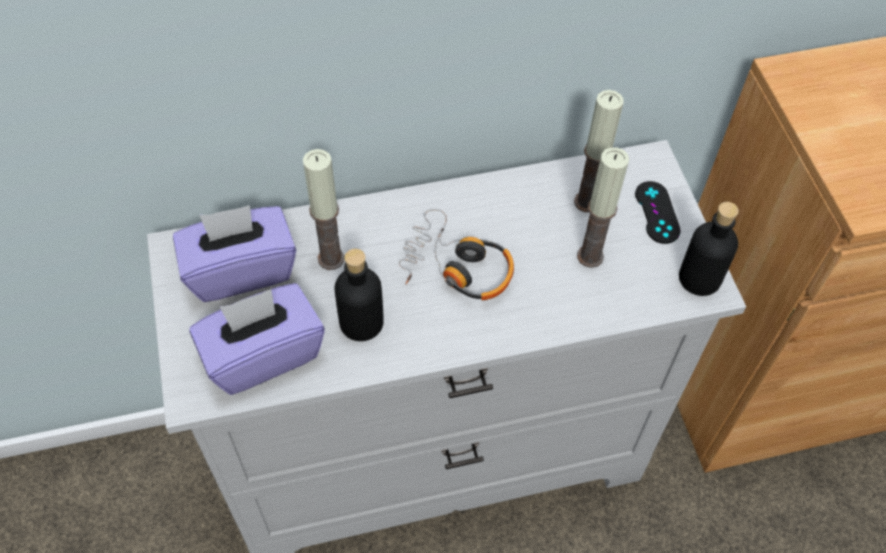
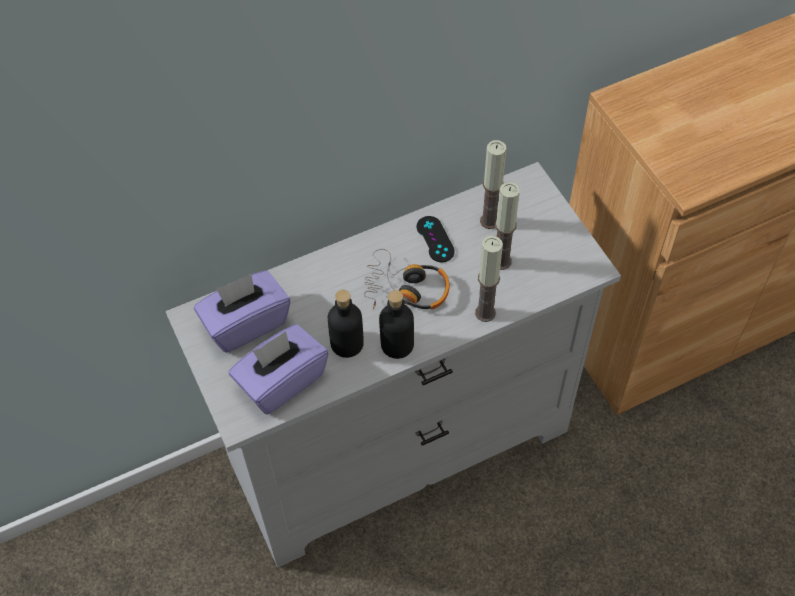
camera: 10 degrees left, 0 degrees up
(331, 258) = (311, 301): candle -> candle (485, 313)
(657, 212) = (542, 219): black game controller -> black game controller (435, 239)
(699, 278) = (583, 261): black bottle -> black bottle (397, 344)

